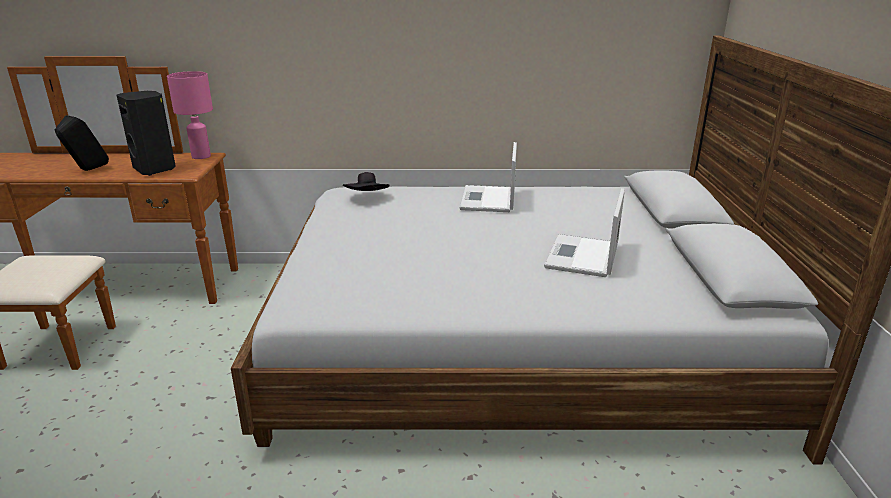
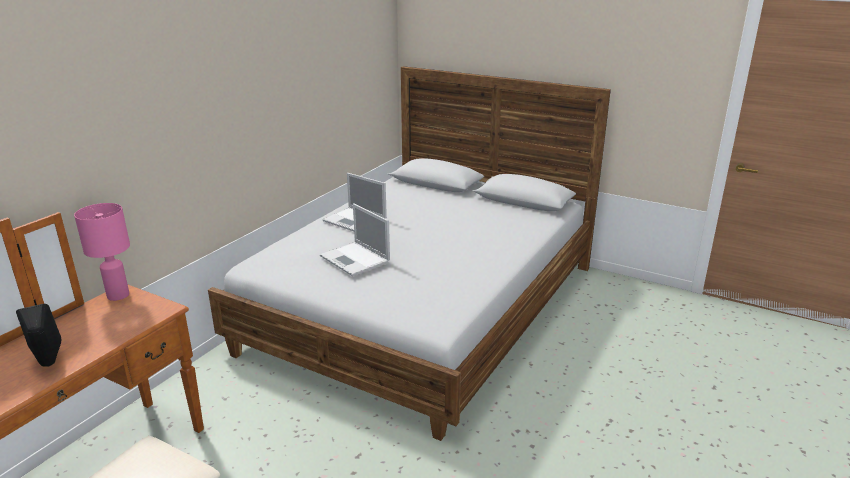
camera: 60 degrees left, 0 degrees up
(155, 169) = (120, 323): black speaker -> none
(367, 198) = (290, 257): black hat -> none
(582, 257) = (469, 222): laptop -> laptop (355, 259)

